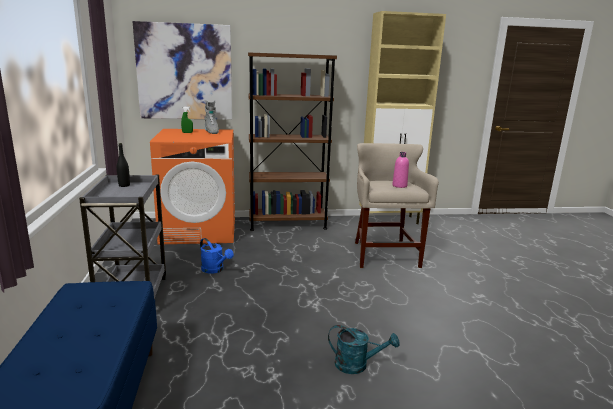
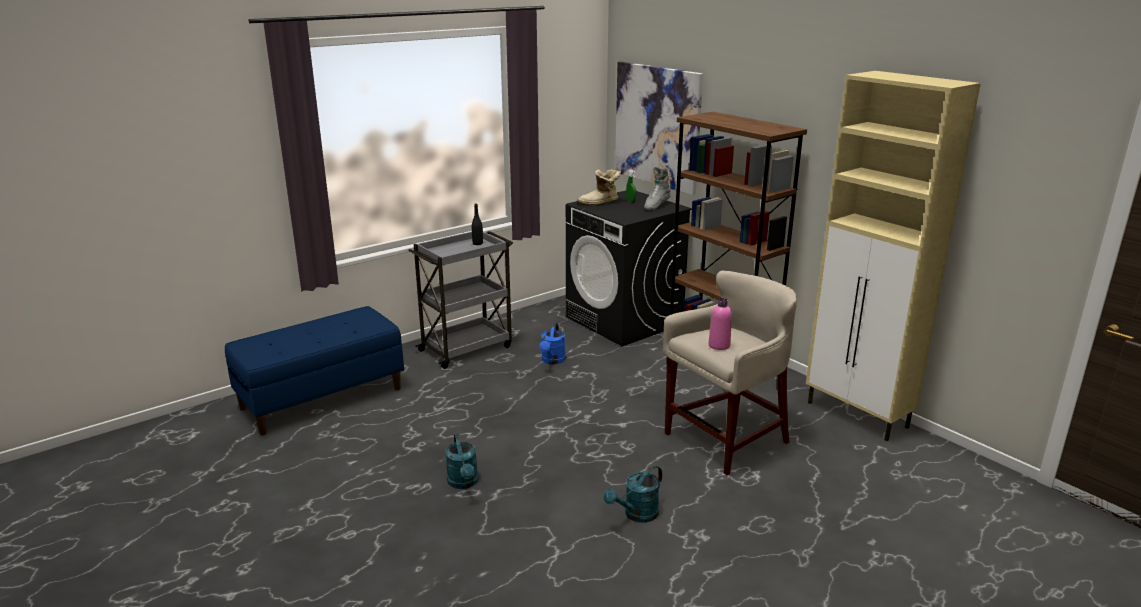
camera: 60 degrees right, 5 degrees up
(172, 136) = (600, 203): none -> boot
(199, 230) = (624, 321): orange washing machine -> black washing machine
(447, 307) = (636, 515): none -> turquoise watering can

